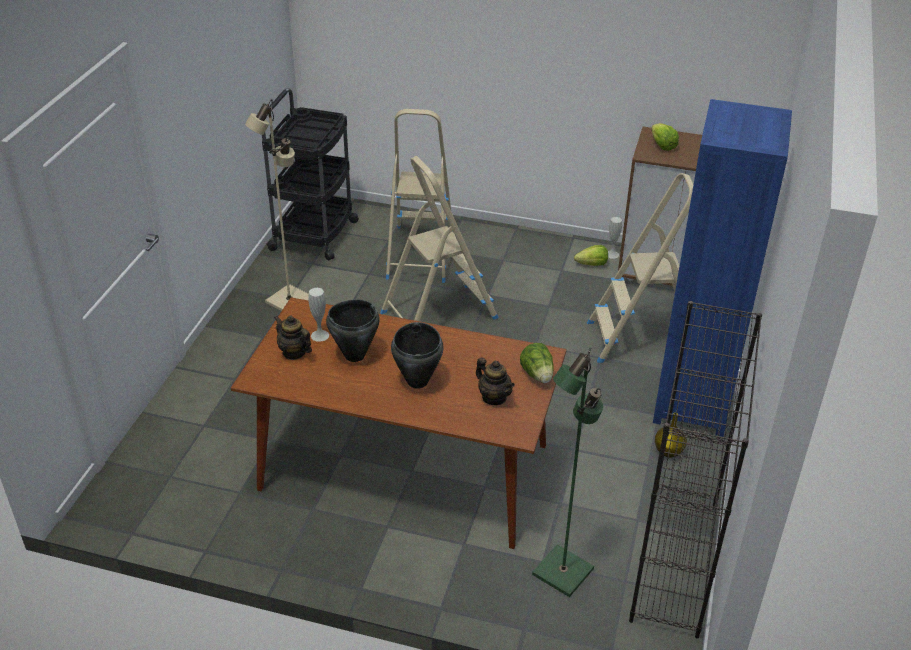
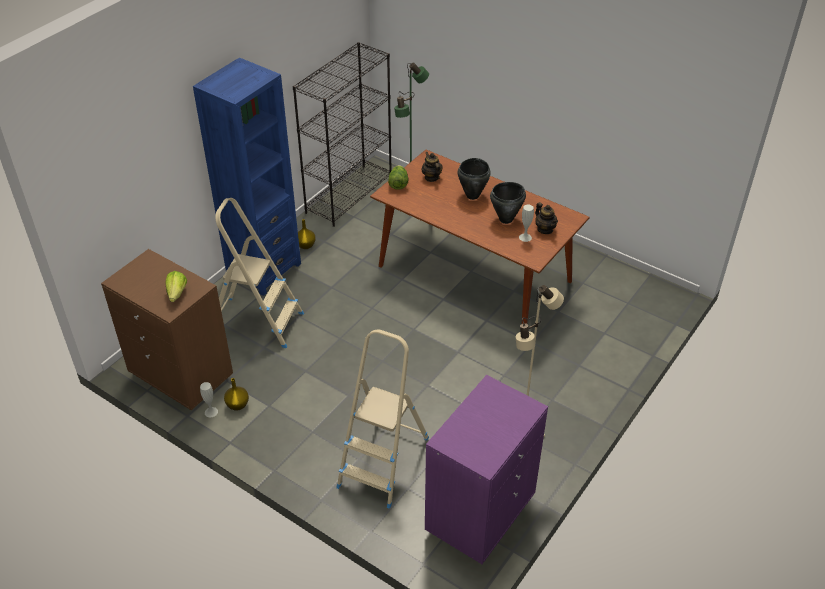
camera: 160 degrees left, 5 degrees up
(314, 235) = (480, 517): black cart -> purple cabinet
(440, 315) = (398, 384): beige step ladder -> none
(592, 264) = (237, 404): lettuce -> yellow vase

